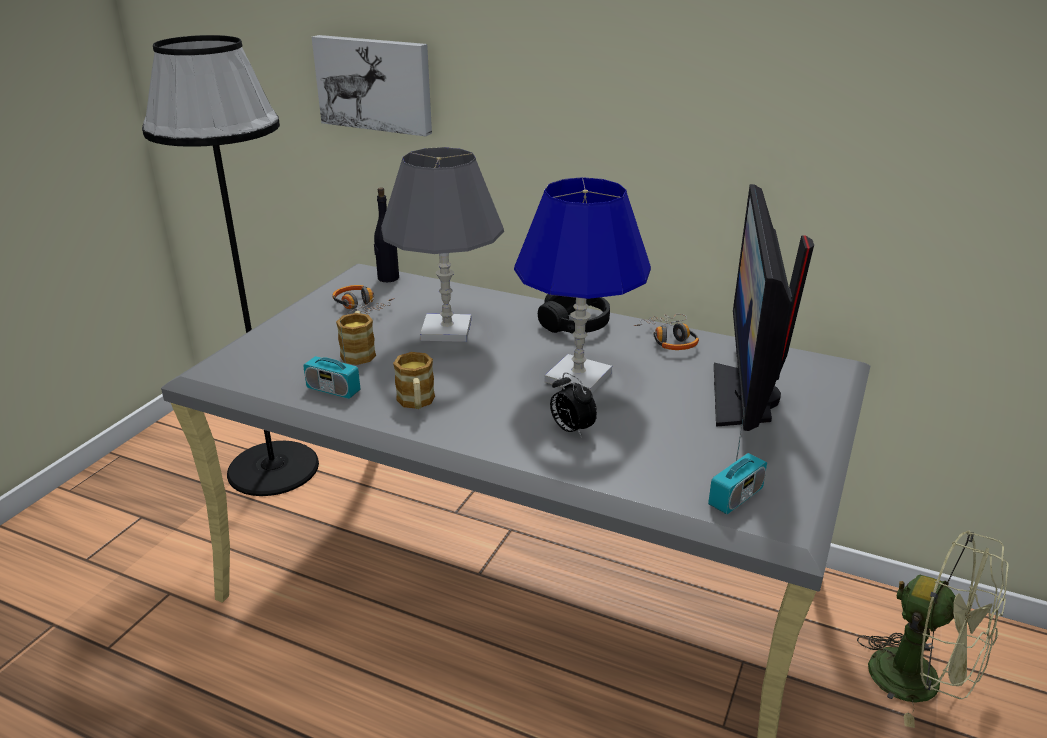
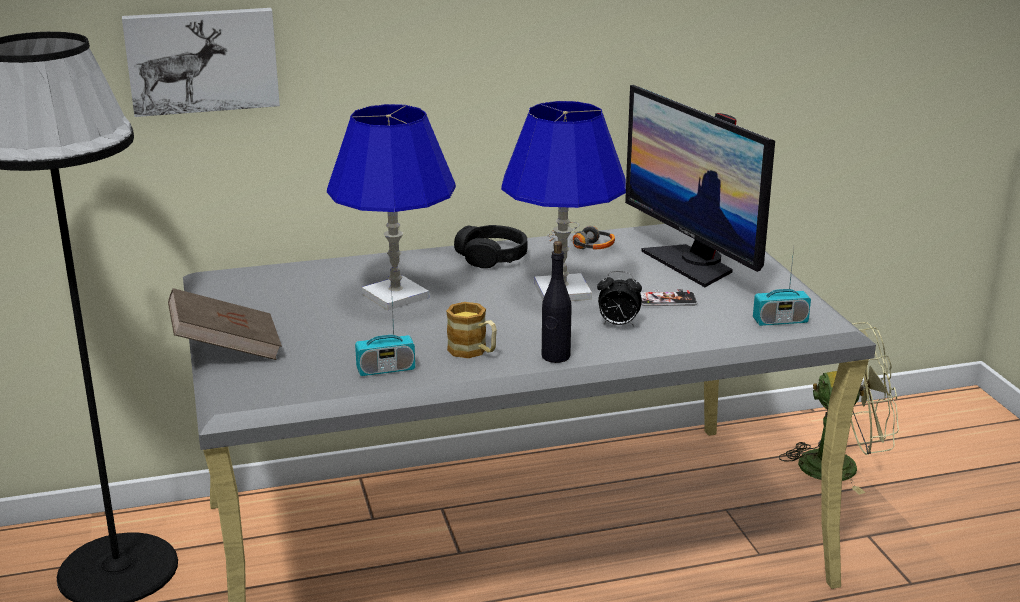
camera: 40 degrees left, 5 degrees down
(273, 328) = (226, 348): none -> brown book
(358, 352) = (350, 337): mug -> none
(360, 307) = (279, 305): headphones -> none
(388, 278) = (255, 275): black bottle -> black bottle (555, 356)
(447, 330) = (395, 295): grey table lamp -> blue table lamp
(656, 425) = (667, 300): none -> phone
(735, 497) = (780, 321): radio -> radio turned 75 degrees clockwise

